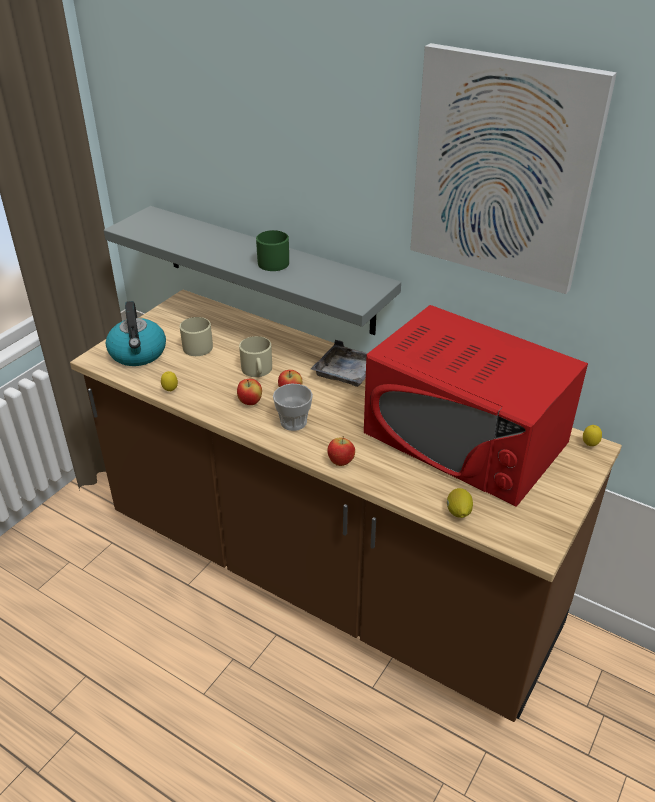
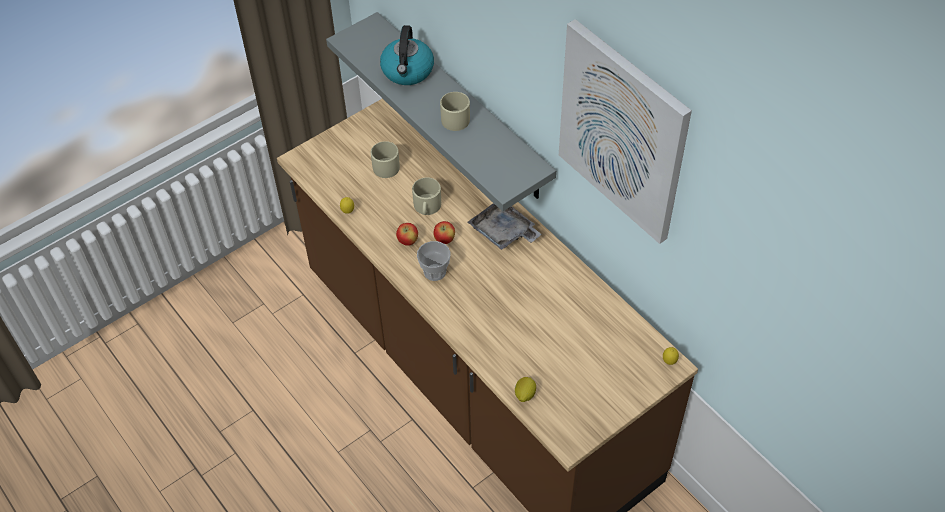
camera: 20 degrees right, 15 degrees up
(138, 354) = (334, 162): kettle -> kettle (408, 71)
(271, 261) = (455, 117): green mug -> beige mug
(340, 462) = (455, 322): apple -> none
(465, 438) = (568, 325): red microwave -> none

